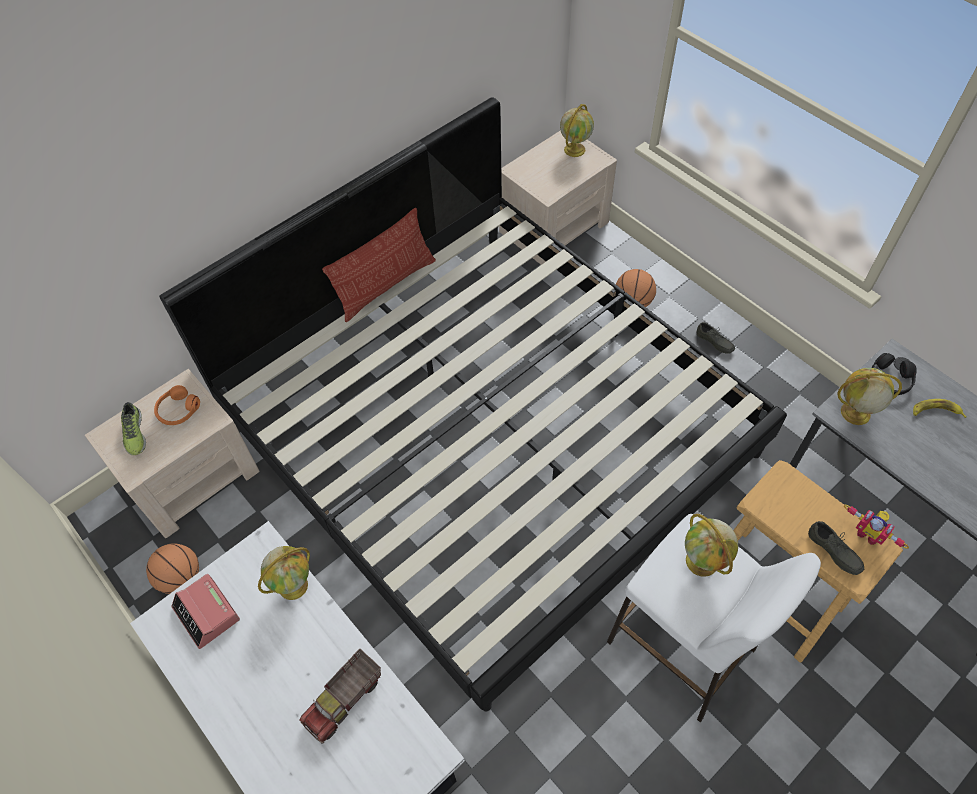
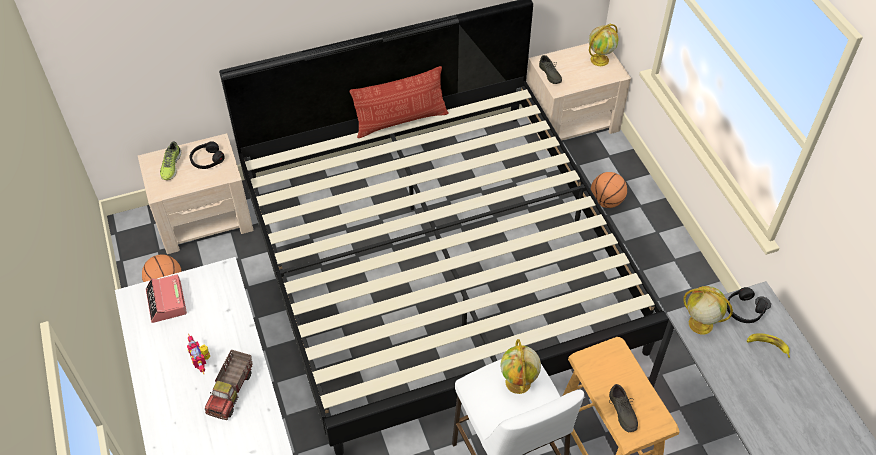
camera: 20 degrees right, 5 degrees down
(178, 410) = (207, 160): orange headphones -> black headphones
(293, 584) = (233, 305): globe -> none
(345, 700) = (232, 391): toy truck -> toy truck turned 45 degrees counterclockwise
(713, 343) = (658, 255): grey shoe -> grey shoe (549, 75)
(869, 533) = (657, 410): toy robot -> toy robot (202, 361)

